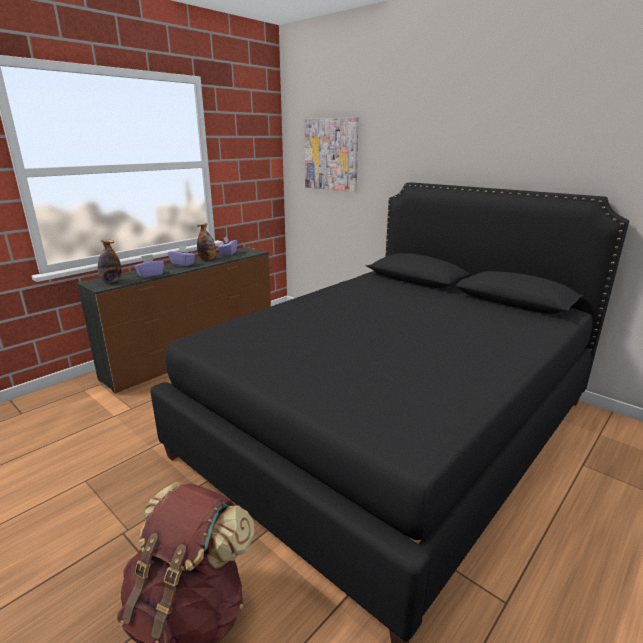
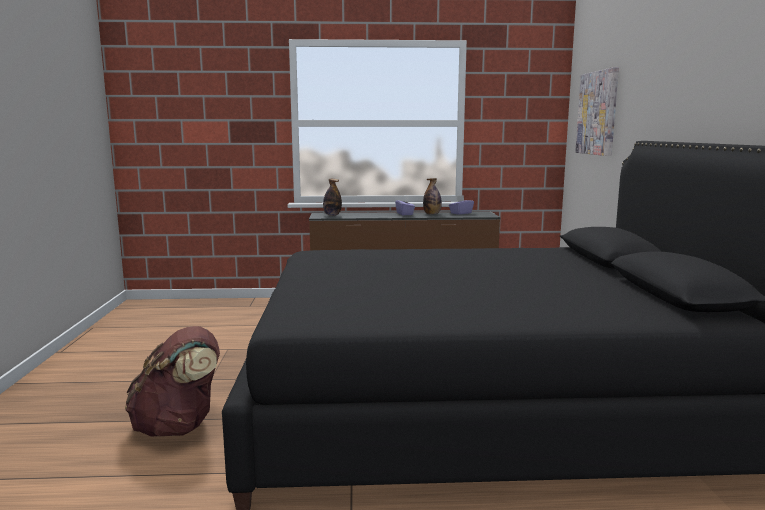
camera: 45 degrees right, 10 degrees down
(150, 275) = (365, 216): purple tissue box -> none

